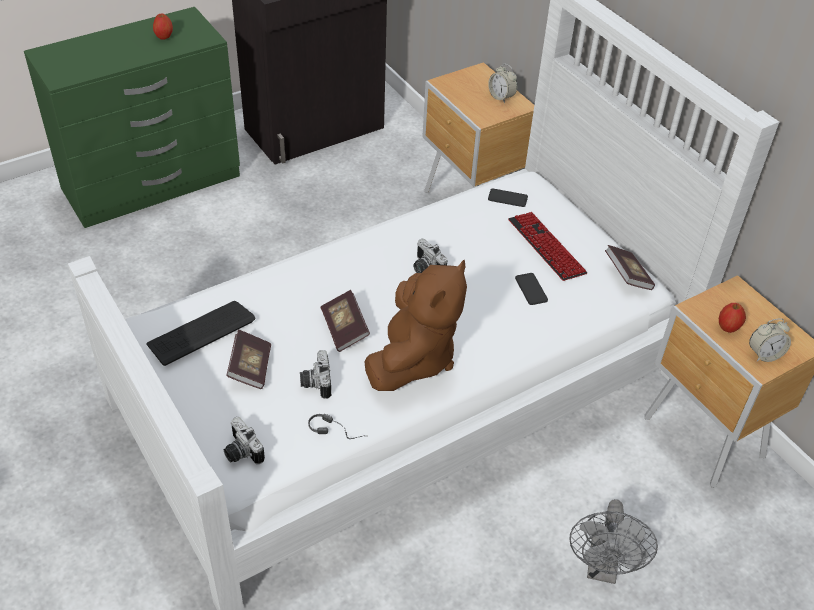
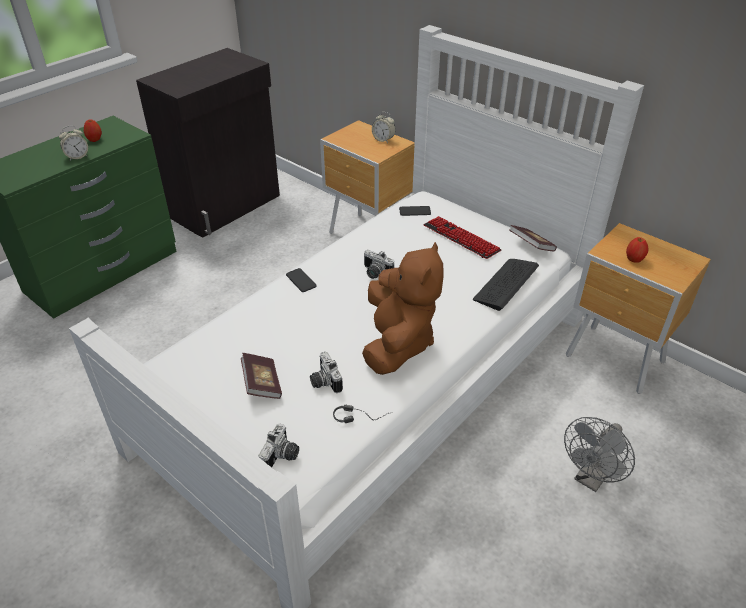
camera: 15 degrees left, 5 degrees down
(201, 333) = (206, 366): keyboard -> keyboard (505, 284)
(240, 452) = (282, 457): camera -> camera turned 105 degrees counterclockwise
(344, 329) = (330, 334): book -> none
(531, 289) = (465, 270): phone -> phone (301, 280)
(603, 568) = (591, 478): grey fan -> grey fan turned 45 degrees clockwise
(764, 354) = (671, 272): alarm clock -> alarm clock (77, 157)

